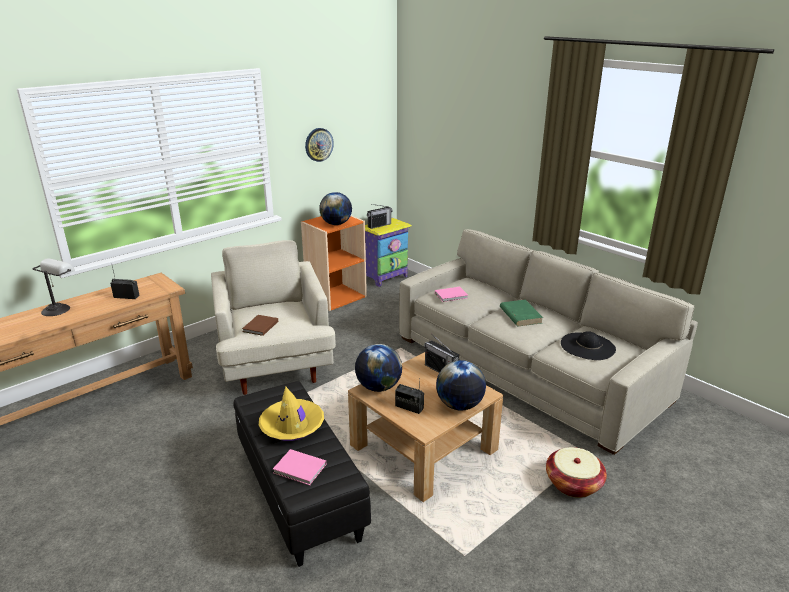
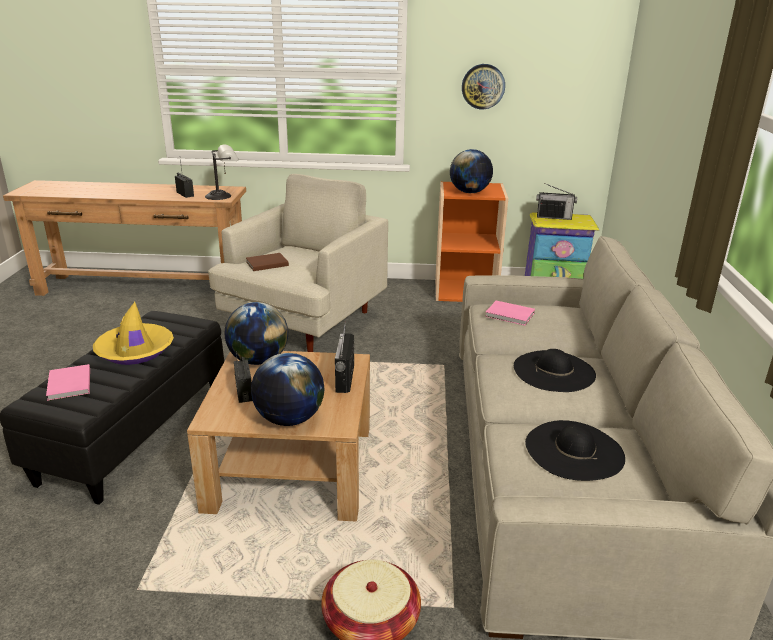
camera: 45 degrees right, 0 degrees up
(60, 307) = (136, 187): table lamp -> table lamp (223, 195)
(520, 315) = (554, 371): green book -> black hat

